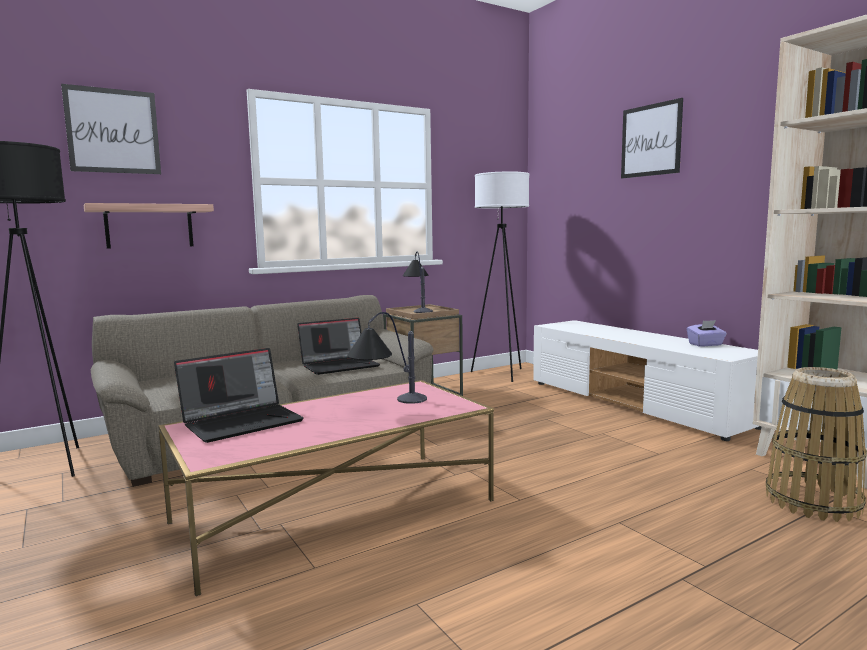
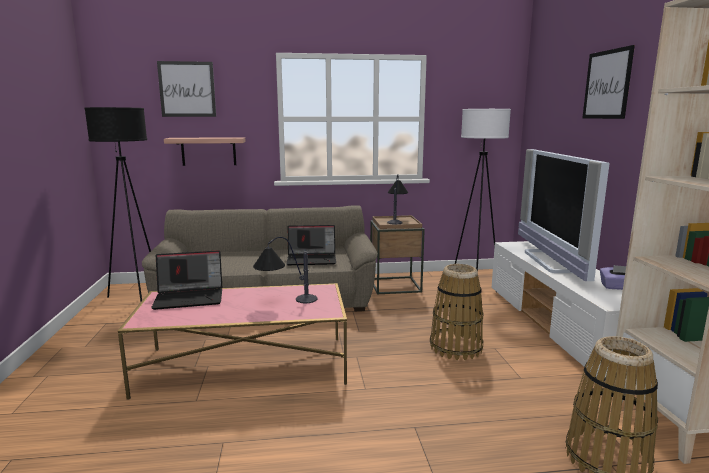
camera: 25 degrees right, 5 degrees up
(564, 440) = (456, 347): none -> basket
(616, 334) = (551, 261): none -> television

